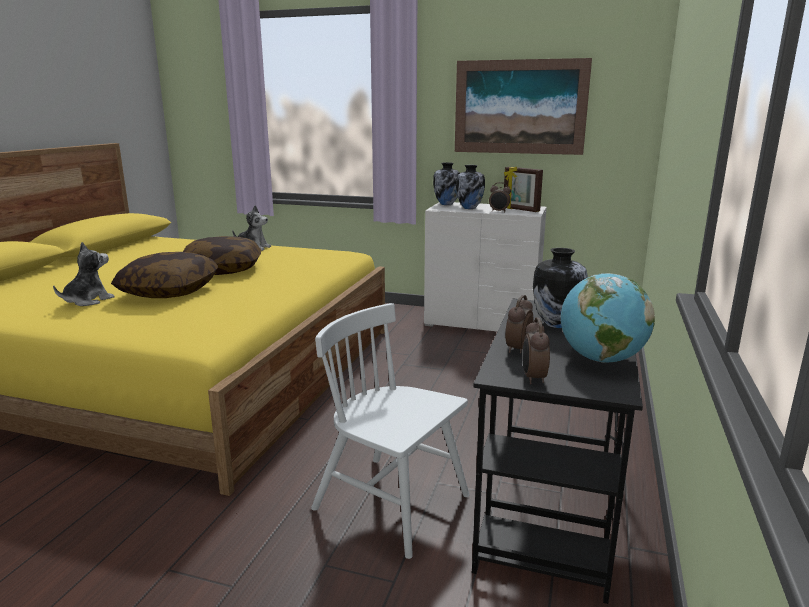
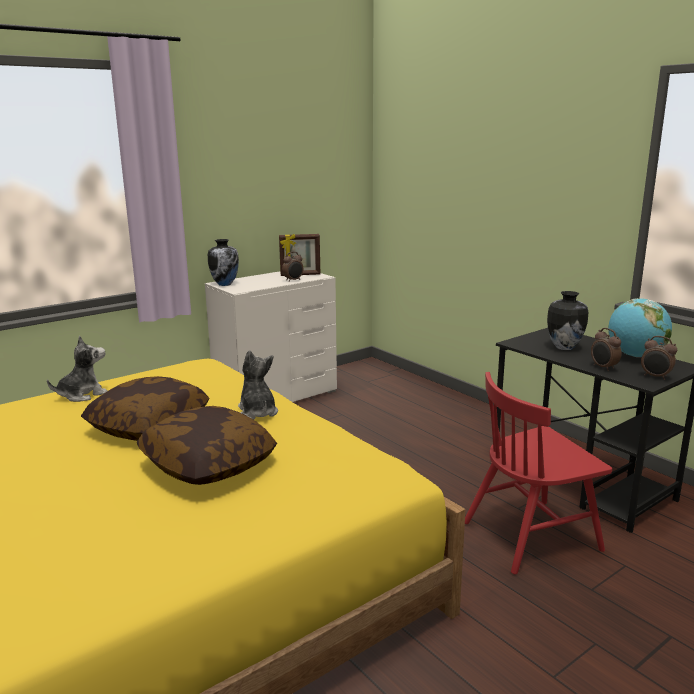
camera: 55 degrees left, 0 degrees up
(88, 301) = (154, 522): plush toy -> plush toy (257, 412)
(392, 503) = (531, 535): white chair -> red chair
(470, 208) = (259, 283): vase -> none
(519, 107) = (269, 175): picture -> none

